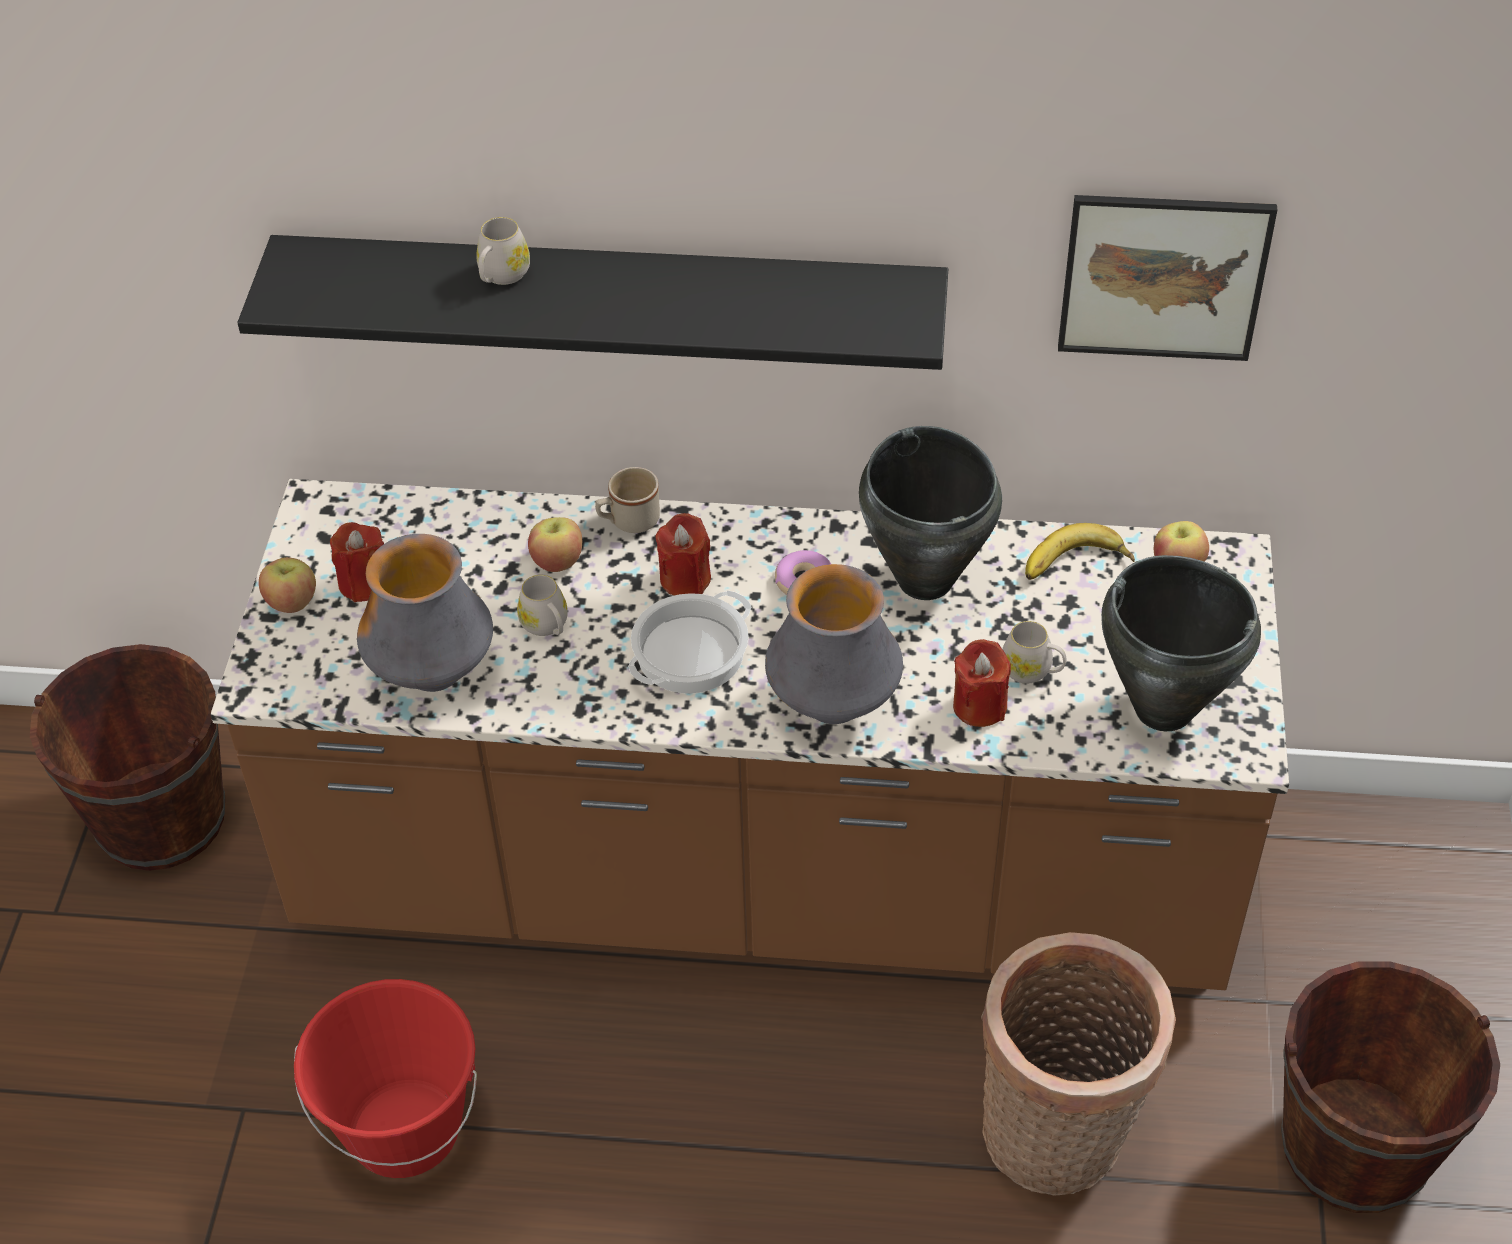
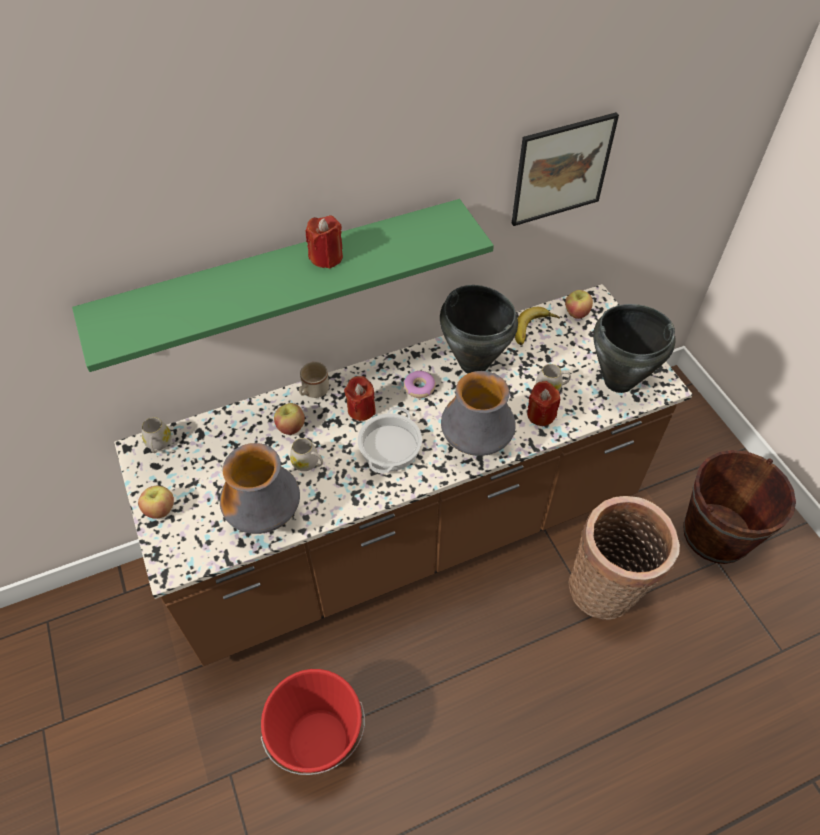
camera: 30 degrees left, 5 degrees up
(161, 818) = (94, 641): brown bucket -> none
(364, 583) = (194, 482): red candle -> red candle (326, 257)
(501, 276) = (229, 283): white mug -> white mug (158, 444)
(609, 300) = (282, 277): black shelf -> green shelf

